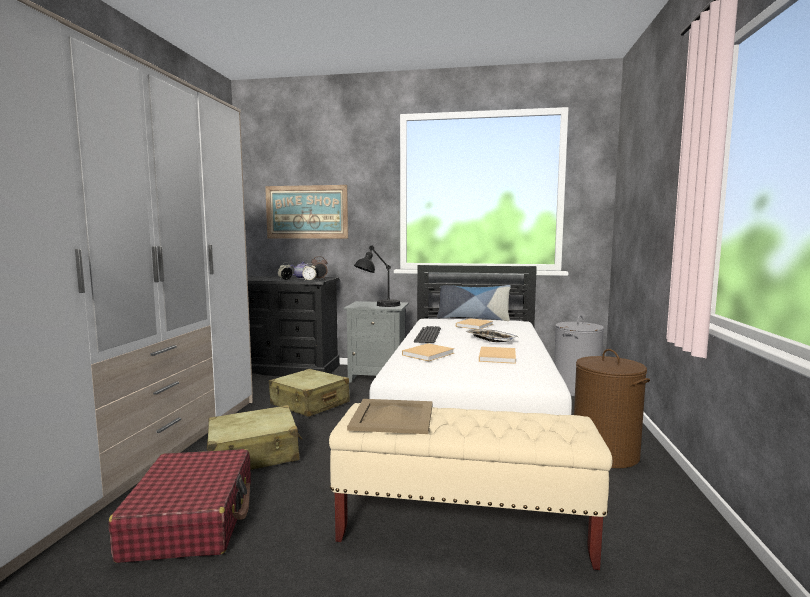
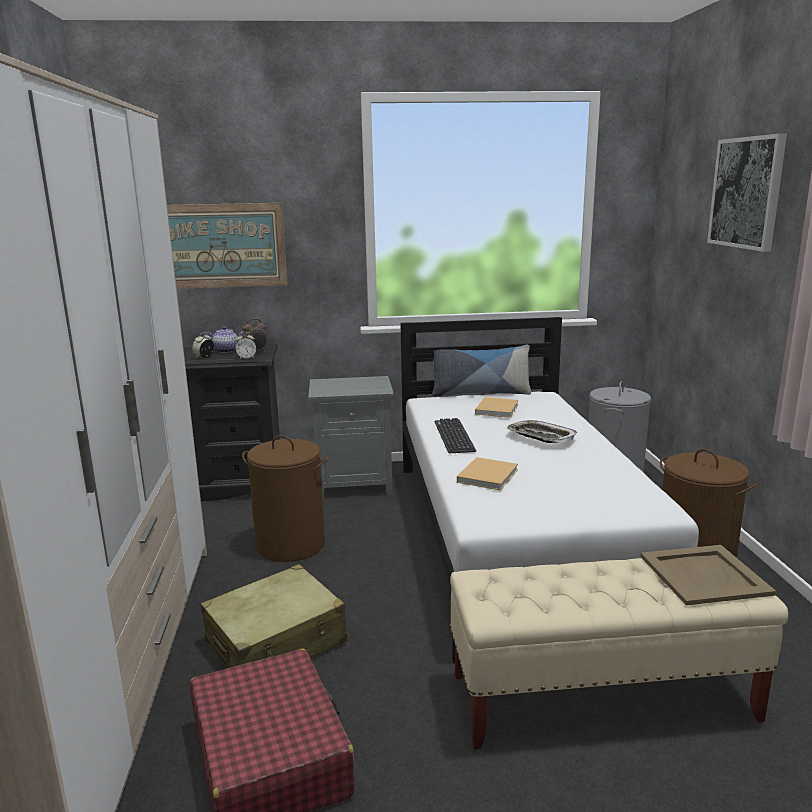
camera: 15 degrees left, 10 degrees up
(309, 404) = (291, 545): beige suitcase -> brown laundry basket
(378, 306) = (354, 388): black table lamp -> none
(393, 416) = (525, 590): beige tray -> beige tray (704, 574)
(497, 356) = (573, 469): beige book -> none
(659, 157) = (747, 192): none -> picture

